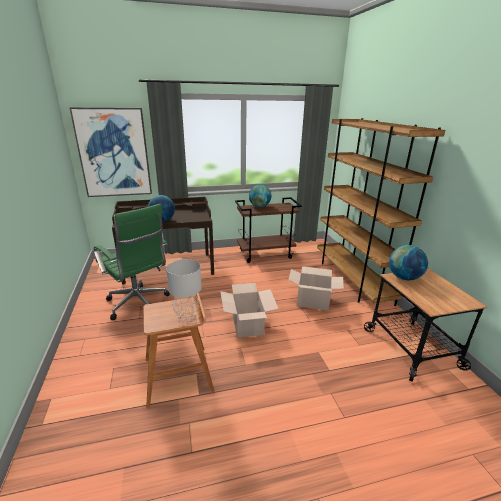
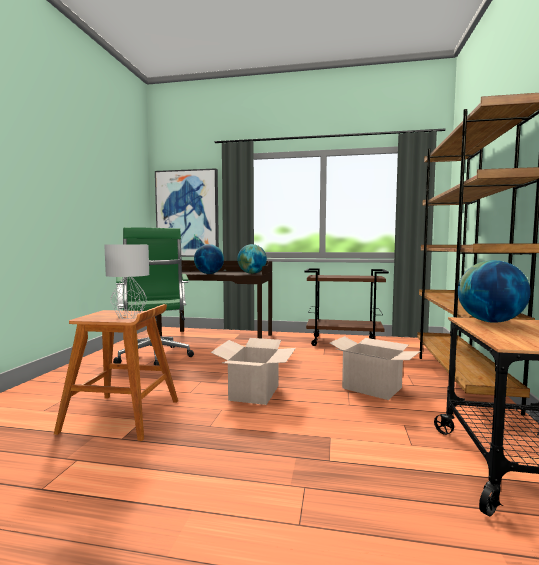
camera: 25 degrees right, 20 degrees down
(259, 206) = (336, 275): globe -> globe (252, 273)

